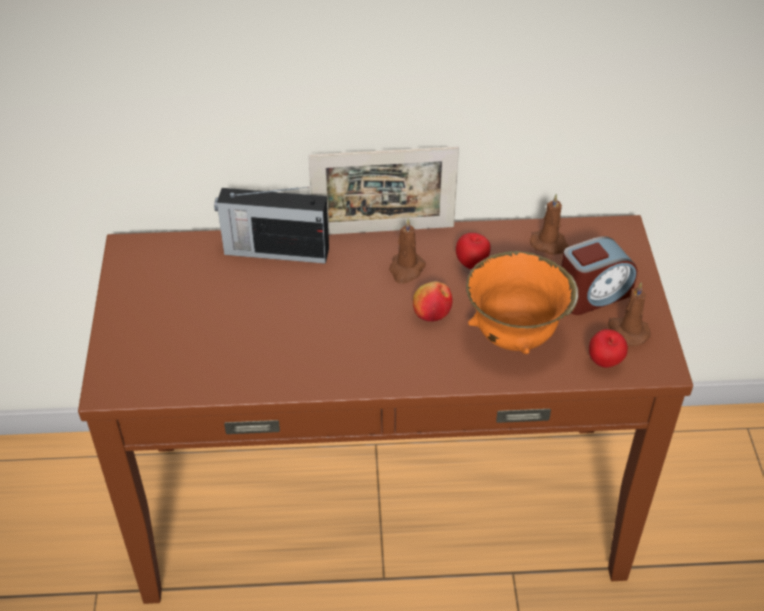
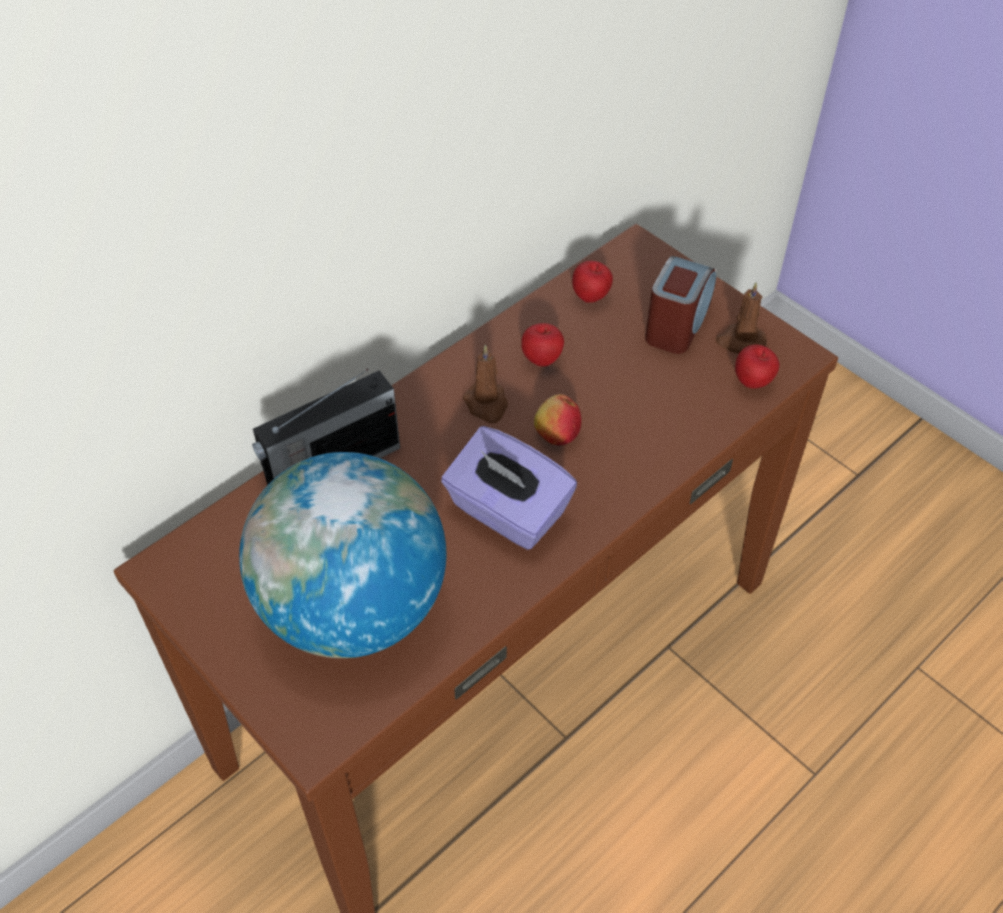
camera: 40 degrees left, 5 degrees up
(203, 333) = (353, 608): none -> globe
(348, 338) = (507, 512): none -> purple tissue box
(383, 230) = (421, 377): picture frame -> none
(514, 338) = (656, 409): orange bowl -> none
(550, 244) = (591, 297): brown candle -> apple

